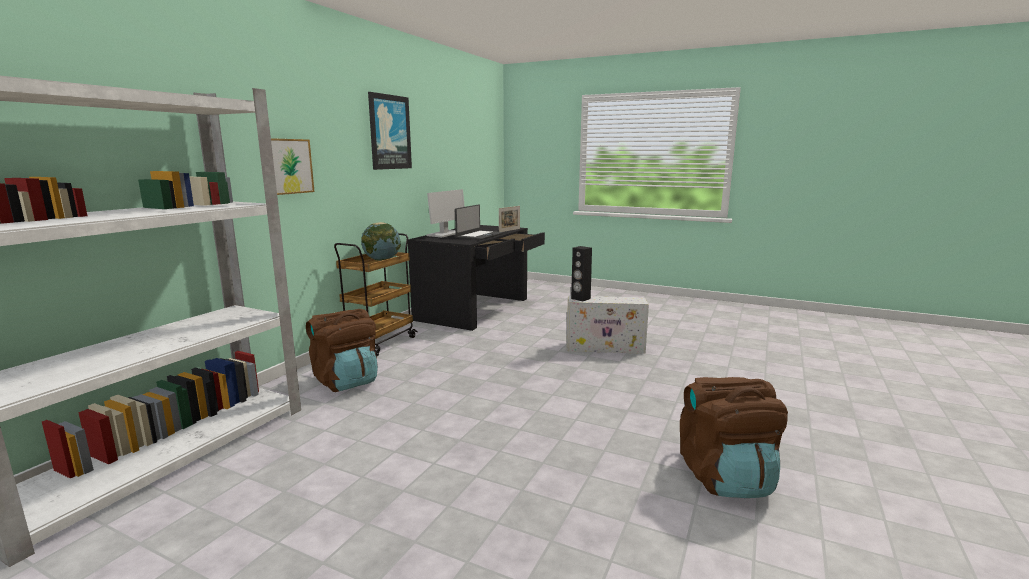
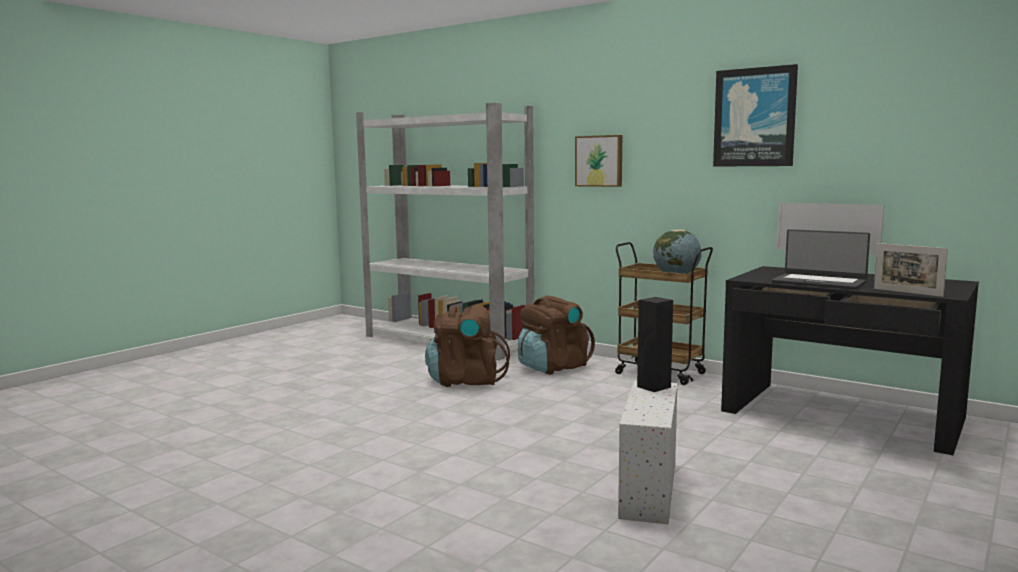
camera: 100 degrees right, 5 degrees down
(725, 477) = (250, 492): brown backpack -> brown backpack (466, 381)

